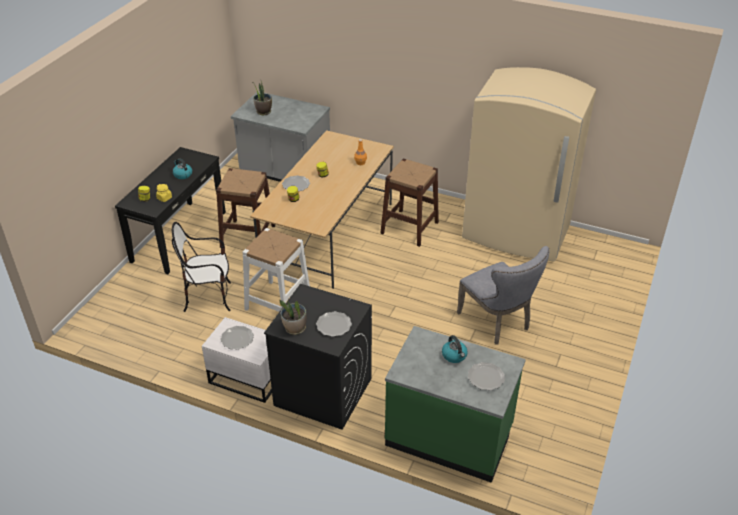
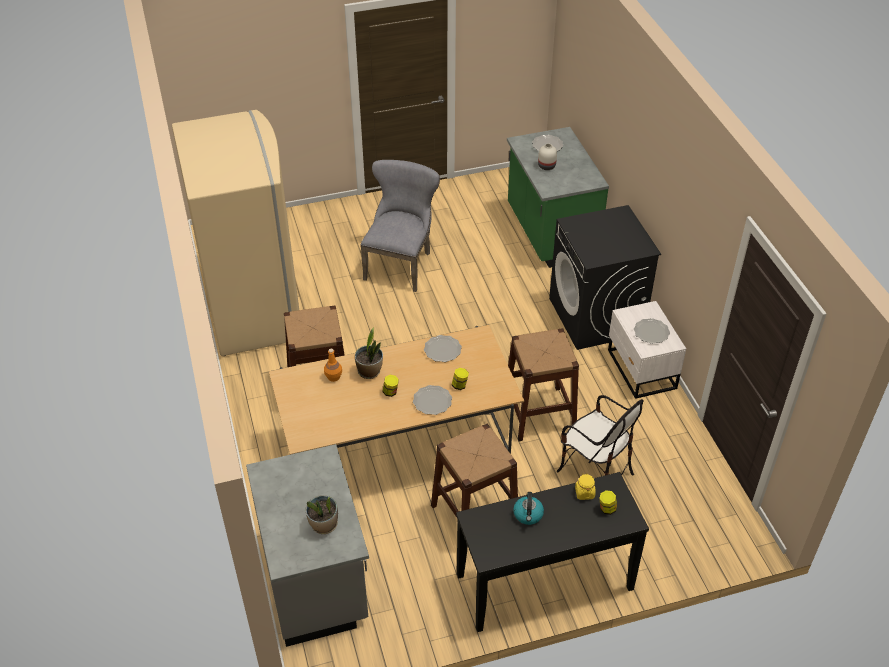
camera: 130 degrees left, 5 degrees up
(278, 302) = (539, 413): white stool -> brown stool
(295, 328) = (635, 240): potted plant -> potted plant (369, 371)
(333, 325) = (604, 224): plate -> plate (443, 350)
(454, 356) = (546, 166): kettle -> white vase

